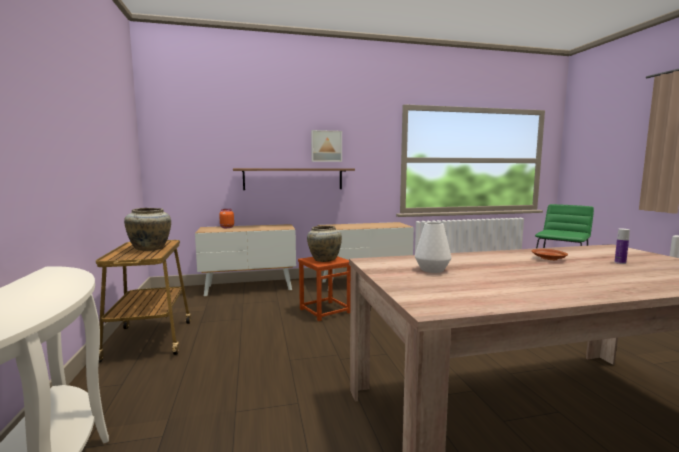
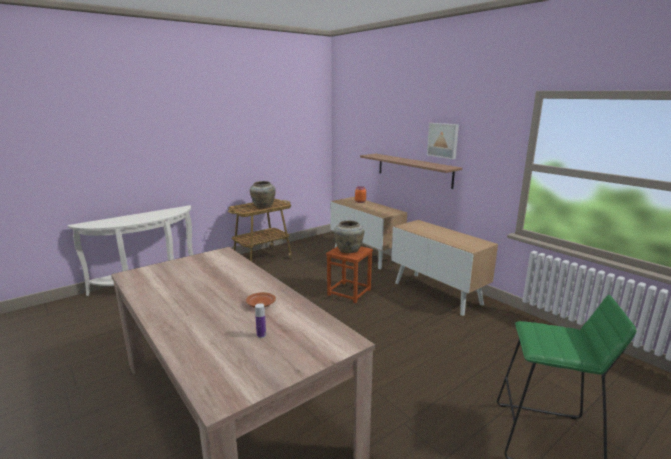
camera: 65 degrees right, 10 degrees up
(432, 269) = (206, 269): white vase -> none

